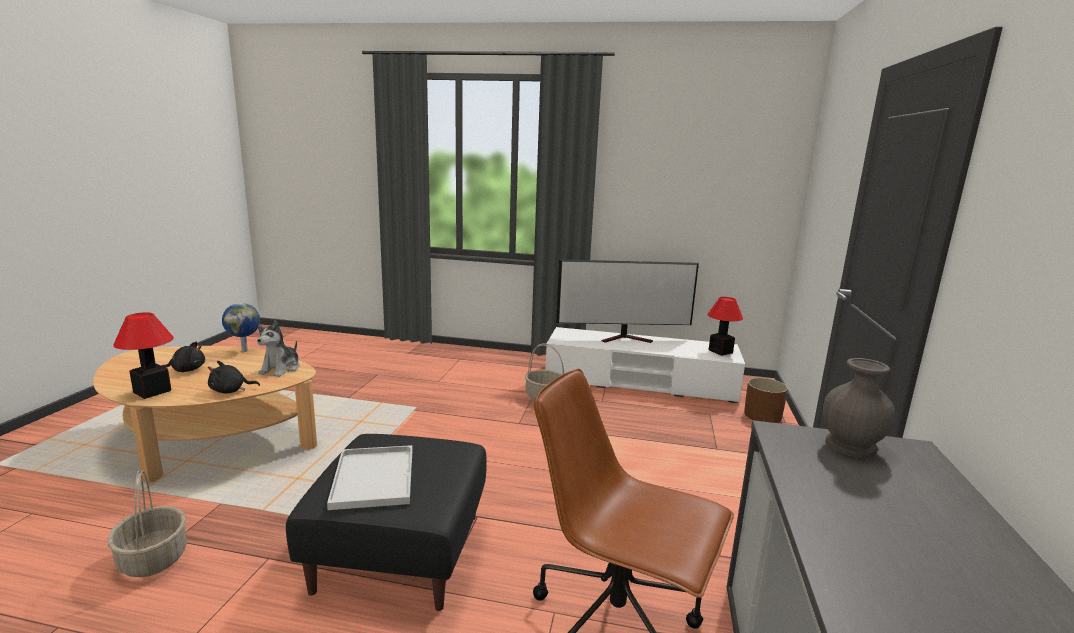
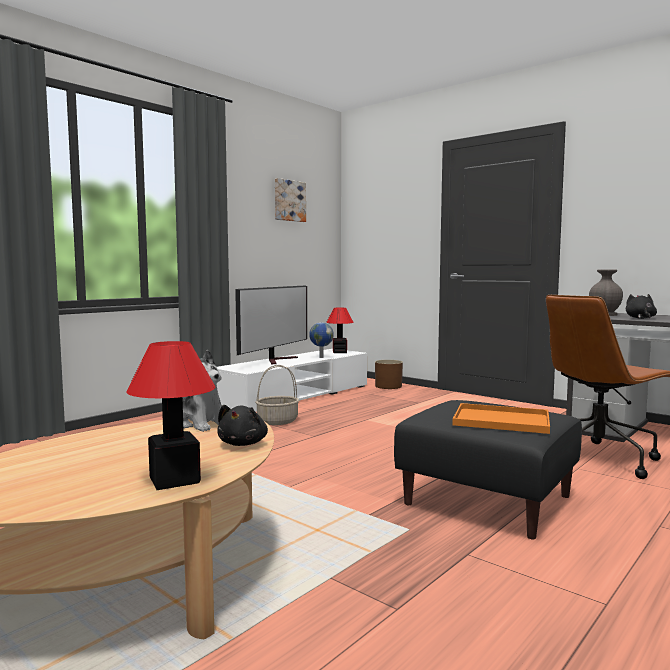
camera: 60 degrees left, 10 degrees down
(152, 558) = (430, 623): basket -> none
(186, 370) = (107, 463): black plush toy -> black plush toy (640, 318)
(245, 350) = (84, 435): globe -> globe (321, 357)
(372, 477) = (499, 420): white tray -> orange tray
(706, 158) = (289, 201): none -> picture

